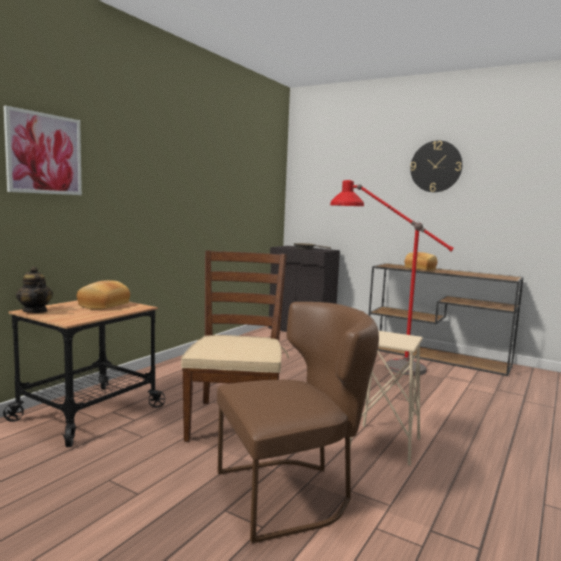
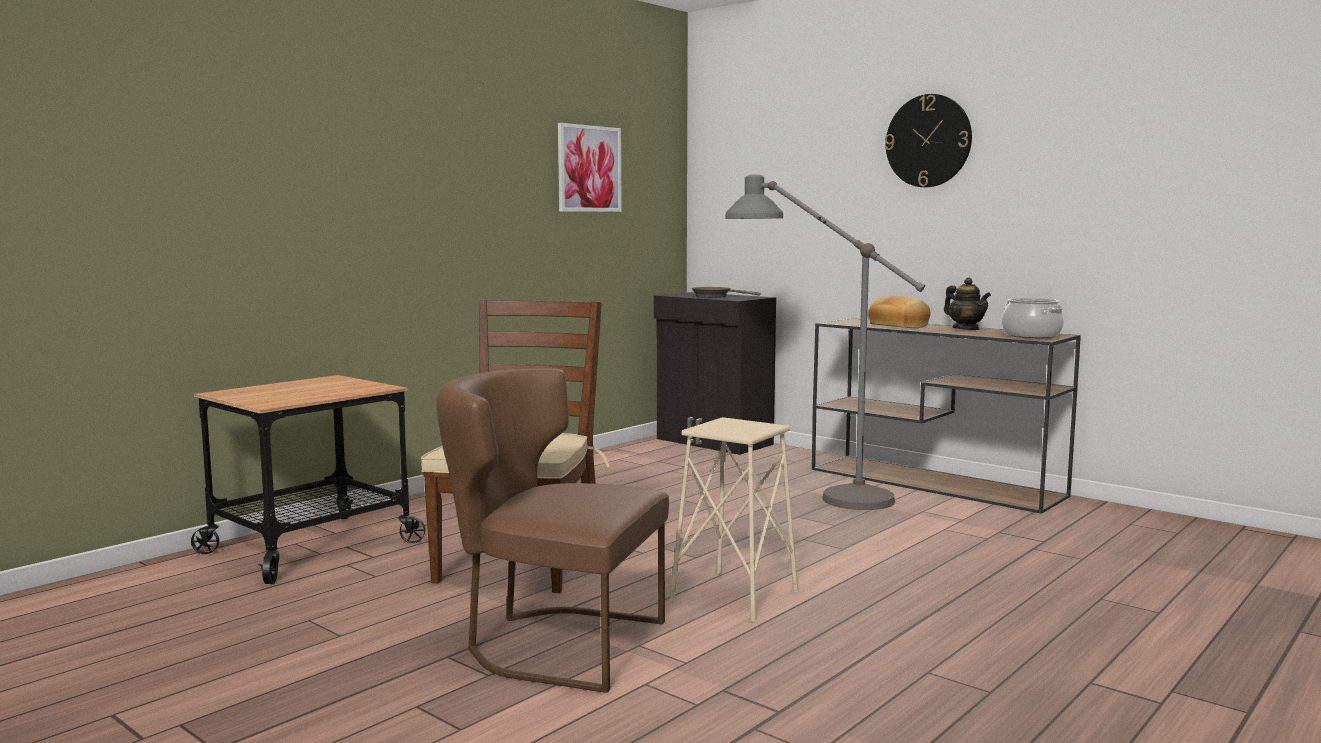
camera: 10 degrees right, 0 degrees up
(35, 311) = (230, 393): teapot -> teapot (966, 329)
(44, 154) = (243, 164): picture -> picture (589, 168)
(103, 305) = (329, 386): bread -> none
(292, 492) = (553, 643): brown chair -> brown chair turned 150 degrees counterclockwise
(377, 363) = (813, 491): red floor lamp -> grey floor lamp
(500, 276) = (1031, 335): none -> cooking pot

